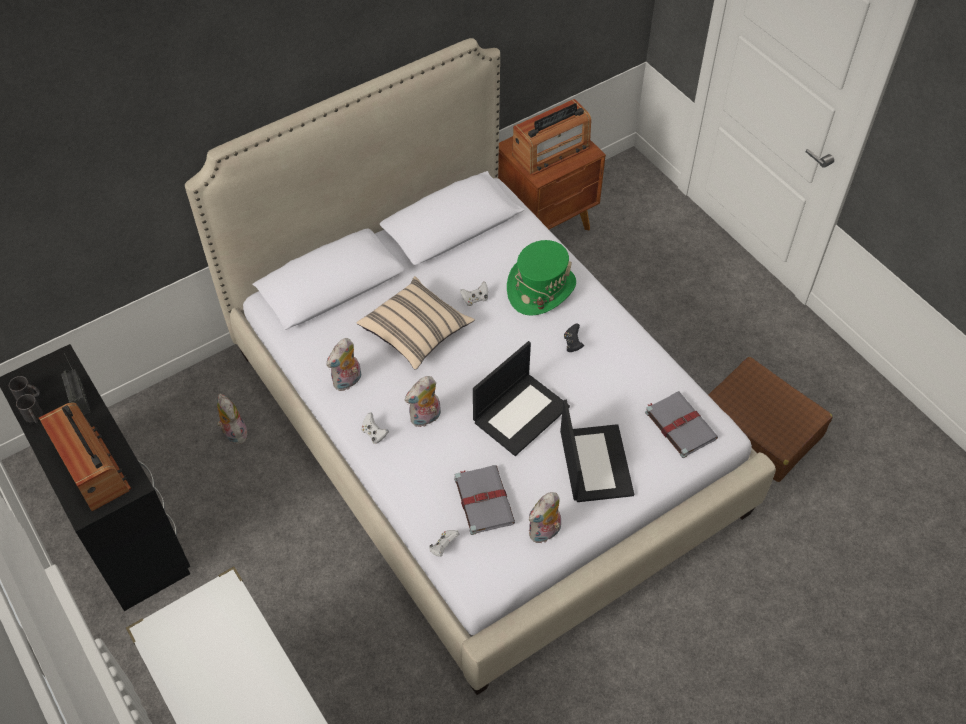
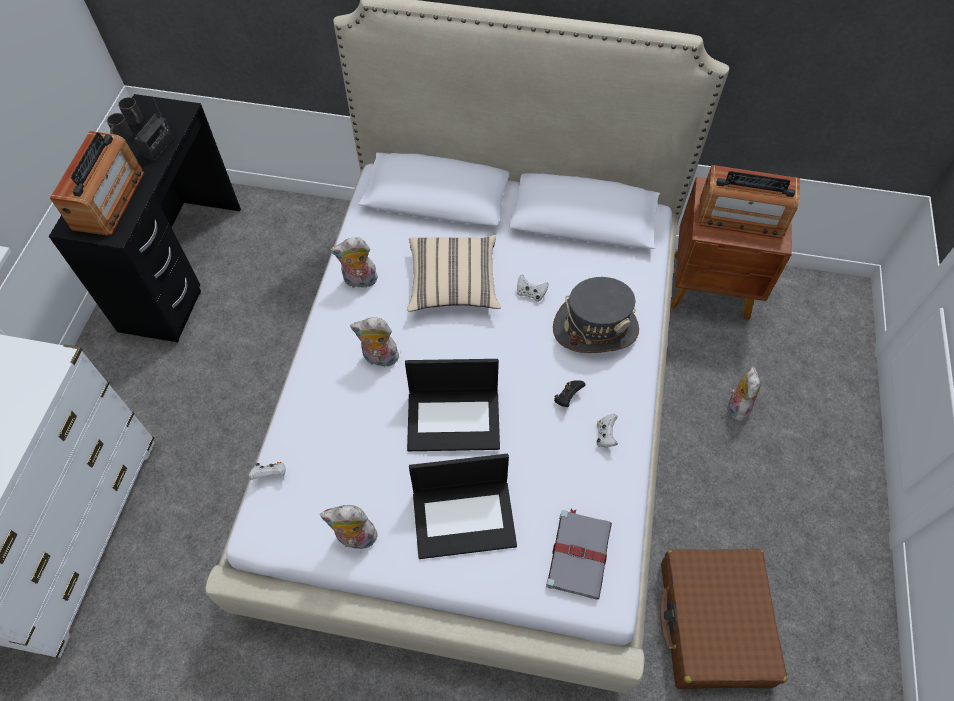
camera: 45 degrees right, 5 degrees up
(233, 433) = (309, 267): plush toy -> plush toy (736, 405)
(374, 434) = (330, 338): white game controller -> white game controller (605, 435)
(483, 499) = (341, 464): grey book -> none
(541, 289) = (595, 328): green hat -> grey hat
(594, 462) = (465, 517): laptop -> laptop turned 45 degrees clockwise

